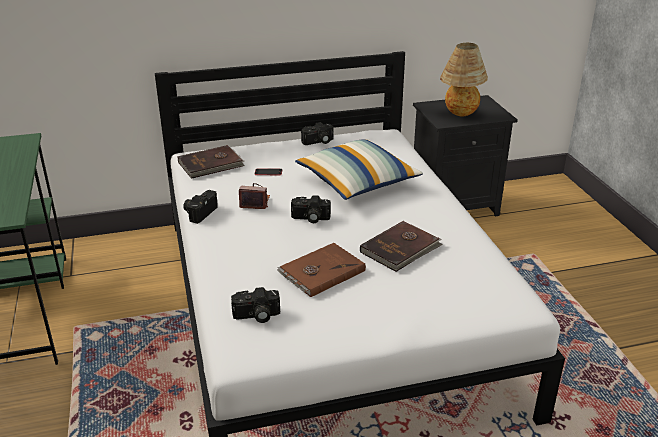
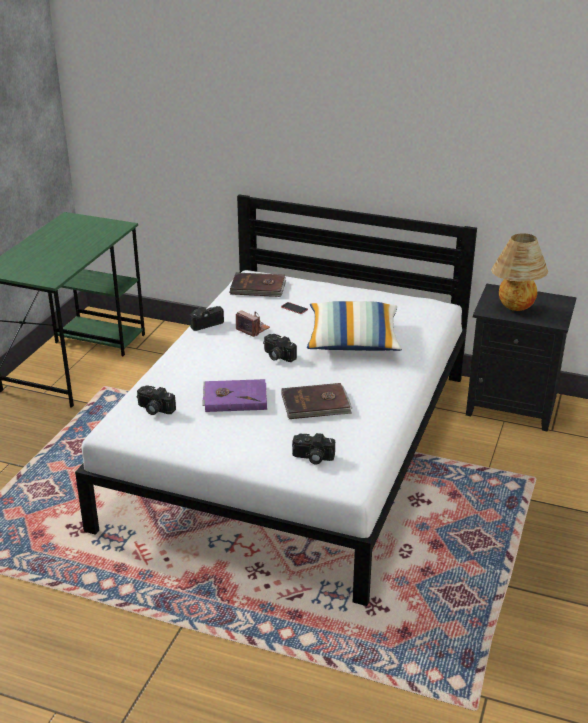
camera: 35 degrees right, 0 degrees up
(318, 142) = (368, 295): camera -> camera (312, 458)
(321, 272) = (235, 398): brown book -> purple book

